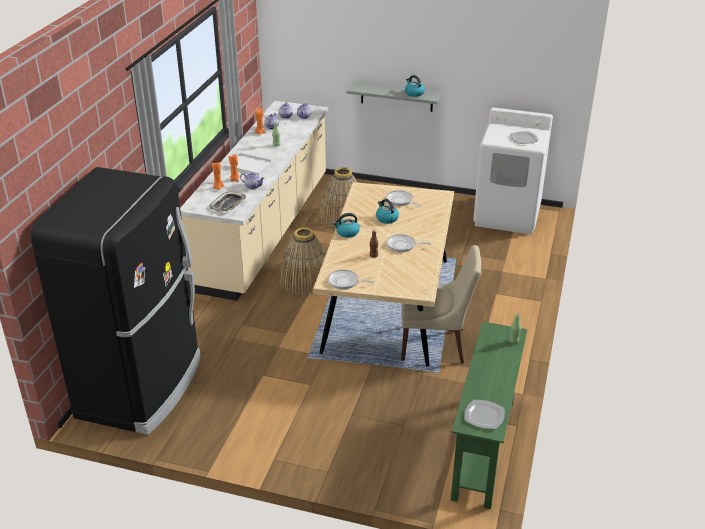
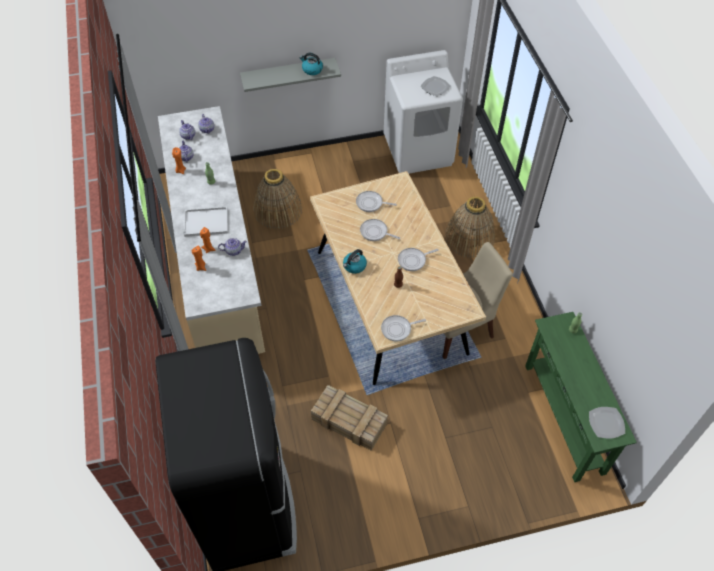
camera: 30 degrees left, 20 degrees up
(228, 204) = (229, 286): tray -> none
(276, 369) = (350, 421): none -> crate
(305, 280) = (300, 305): basket -> basket (469, 238)
(386, 218) = (375, 232): kettle -> frying pan

